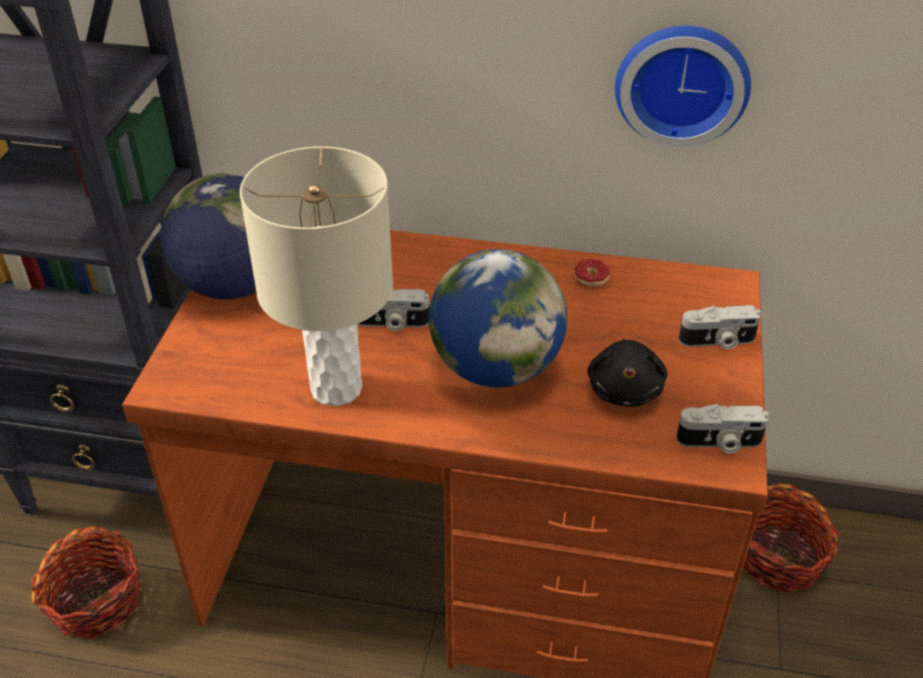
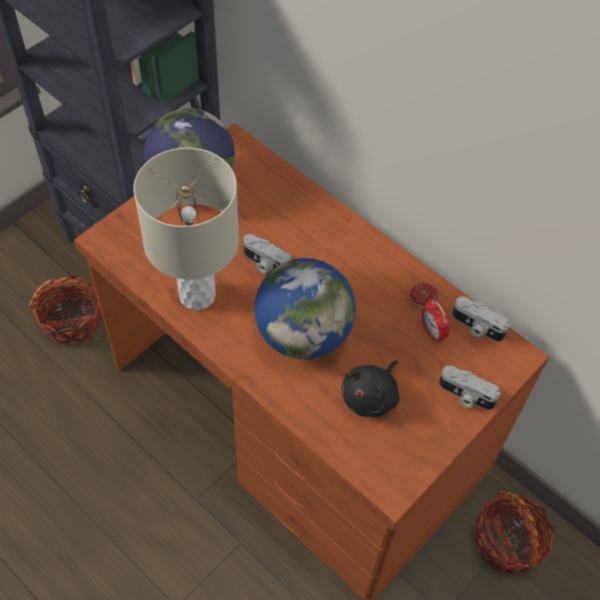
camera: 30 degrees right, 15 degrees up
(630, 303) = (432, 332): none -> alarm clock
(682, 82) = (523, 205): wall clock -> none
(719, 443) = (397, 470): camera -> camera (476, 327)

